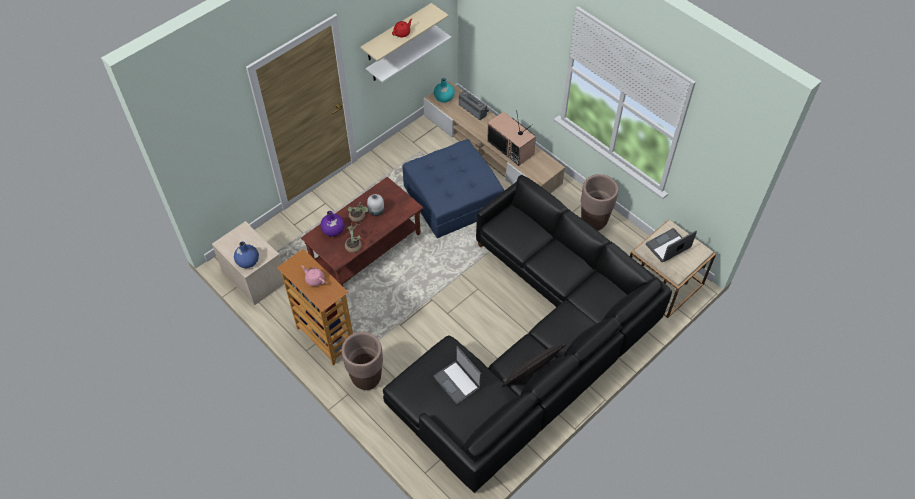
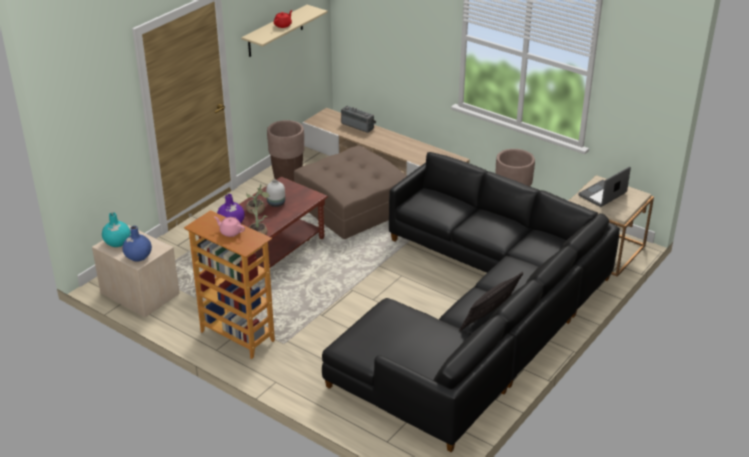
camera: 10 degrees left, 20 degrees down
(366, 378) = (294, 365): brown planter -> brown planter (288, 179)
(401, 54) = (279, 59): white shelf -> none
(444, 98) = (324, 120): turquoise vase -> turquoise vase (117, 242)
(453, 198) = (352, 206): blue ottoman -> brown ottoman
(457, 382) = (408, 331): laptop -> none
(511, 147) = (407, 150): television -> none

